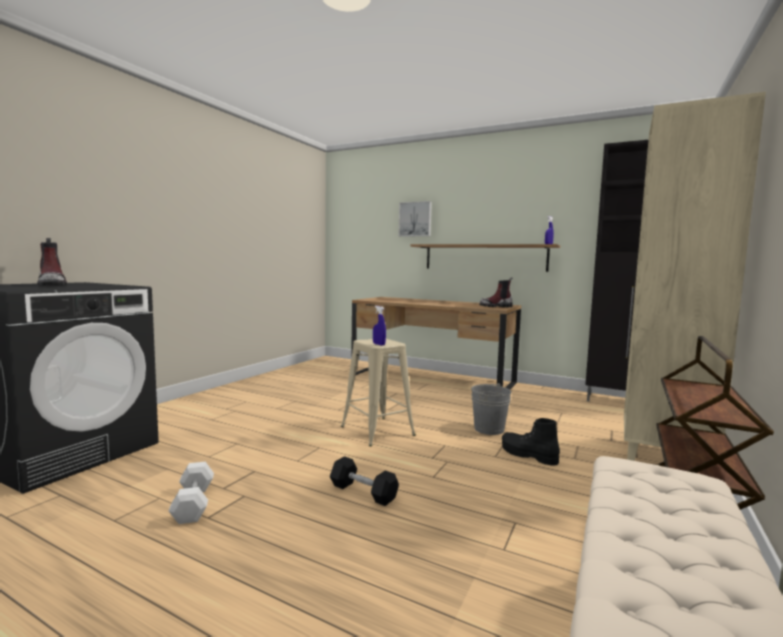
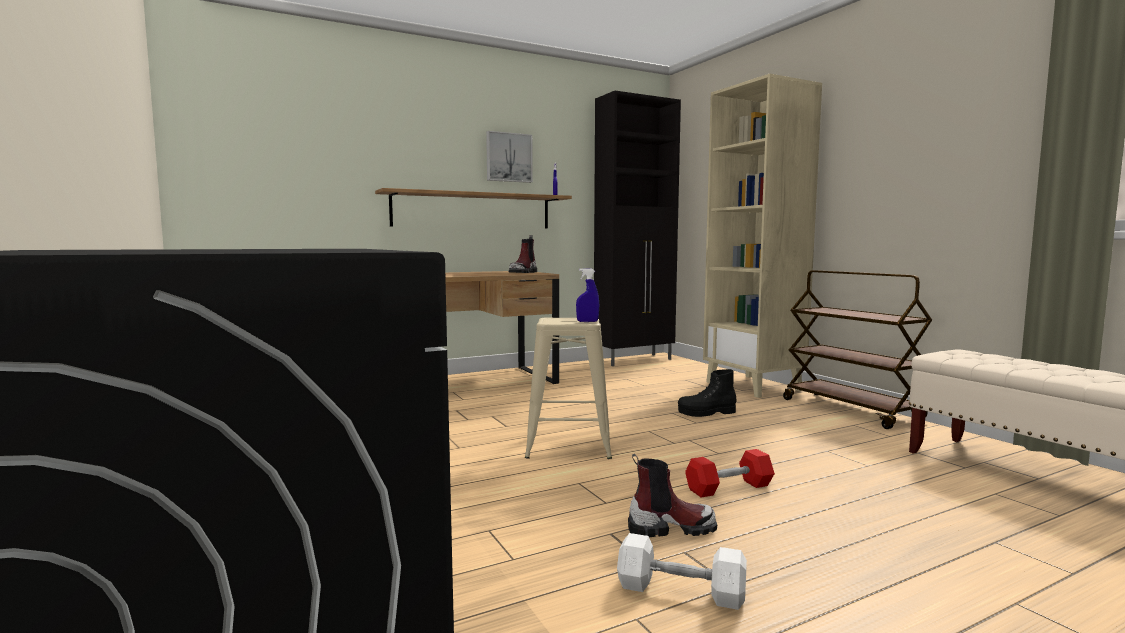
camera: 55 degrees left, 0 degrees up
(52, 285) = (177, 249): boot -> boot (670, 528)
(363, 492) = (729, 488): black dumbbell -> red dumbbell
(415, 219) = (364, 149): picture -> picture (508, 157)
(489, 429) = (630, 407): grey bucket -> none

